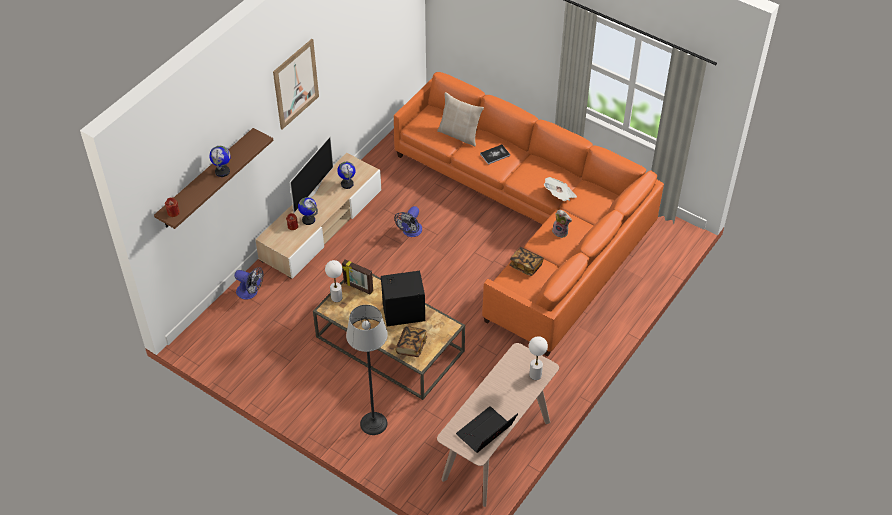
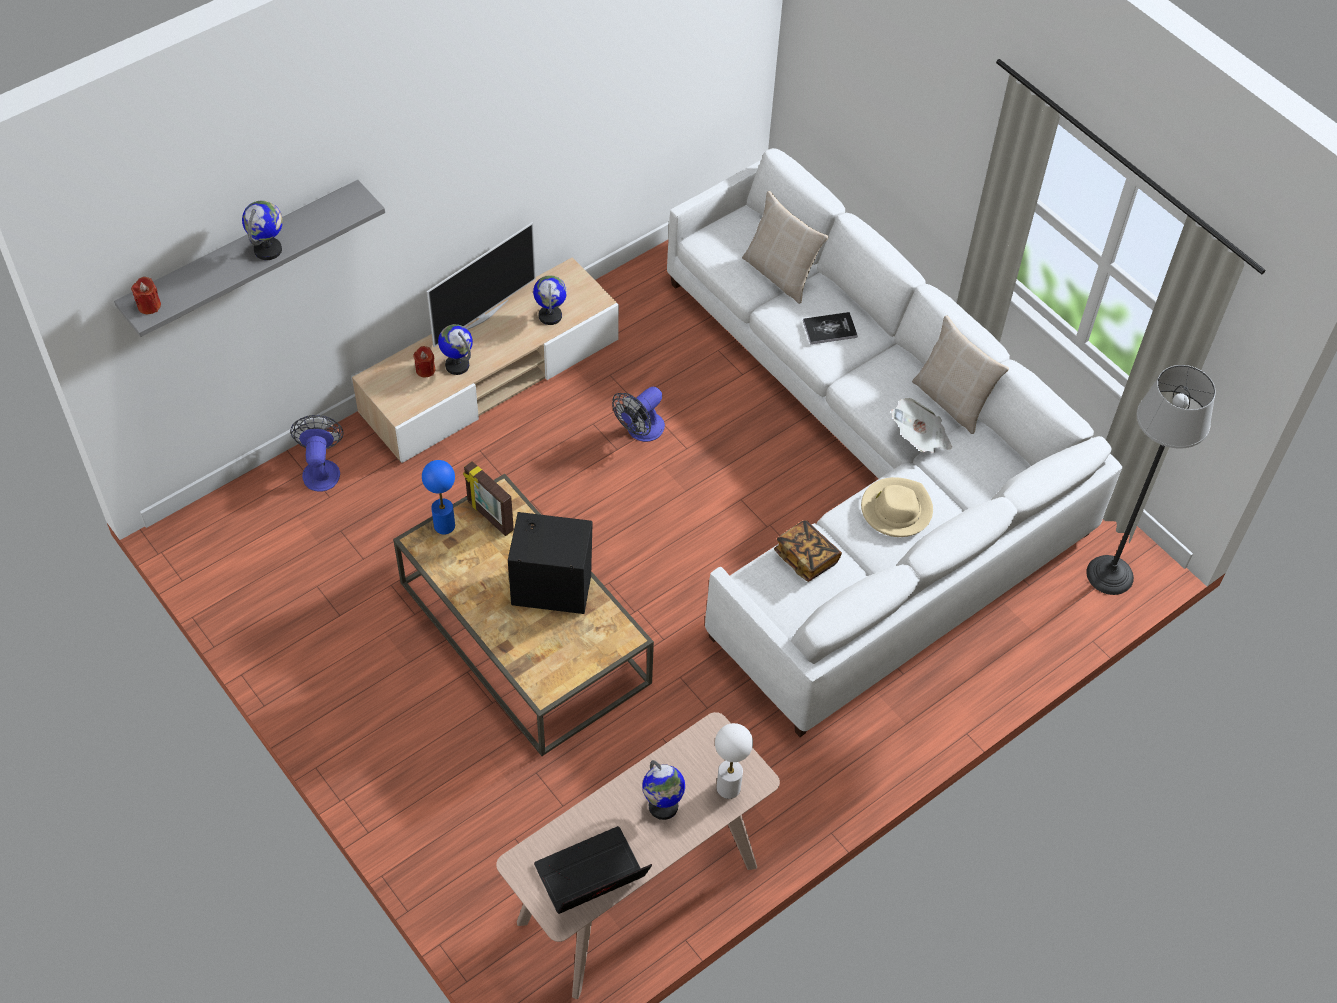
camera: 15 degrees right, 5 degrees up
(206, 179) = (243, 256): brown shelf -> grey shelf
(250, 292) = (321, 469): fan -> fan turned 135 degrees counterclockwise
(296, 84) = (464, 115): picture -> none
(336, 297) = (444, 526): white table lamp -> blue table lamp
(373, 423) = (438, 775): floor lamp -> floor lamp (1109, 574)
(411, 346) = (540, 656): book -> none
(507, 392) = (663, 806): none -> globe
(531, 222) = (864, 469): orange sofa -> white sofa
(561, 232) = (896, 509): plush toy -> beige hat
(568, 174) = (952, 401): none -> beige pillow

